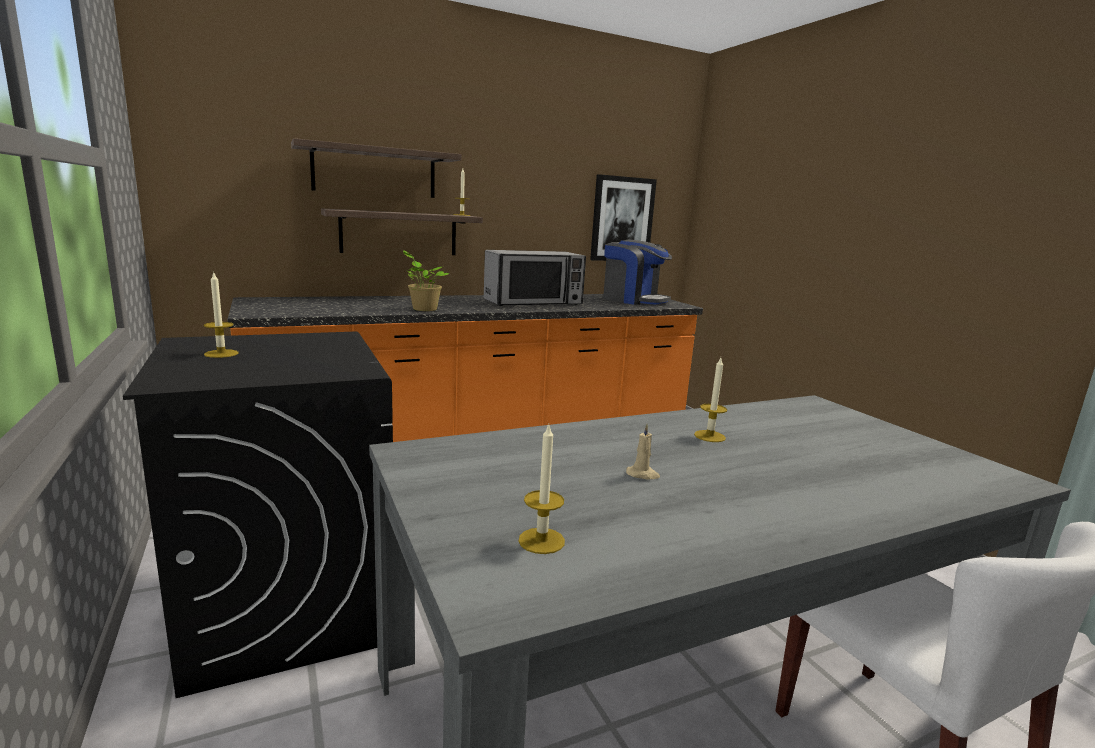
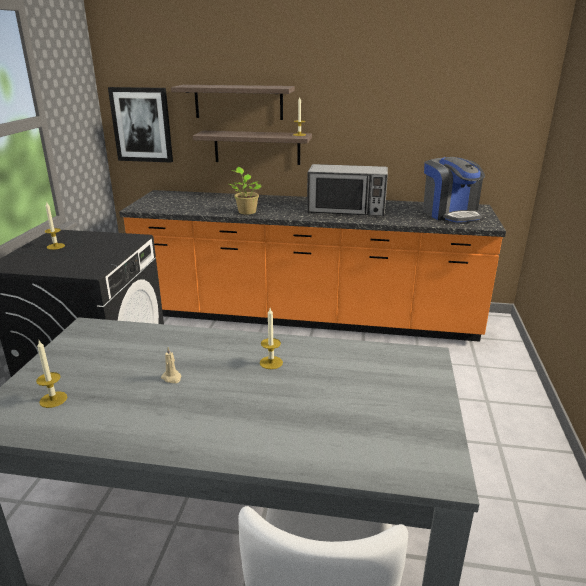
camera: 35 degrees right, 10 degrees up
(622, 219) = (462, 133): picture -> picture (142, 125)

